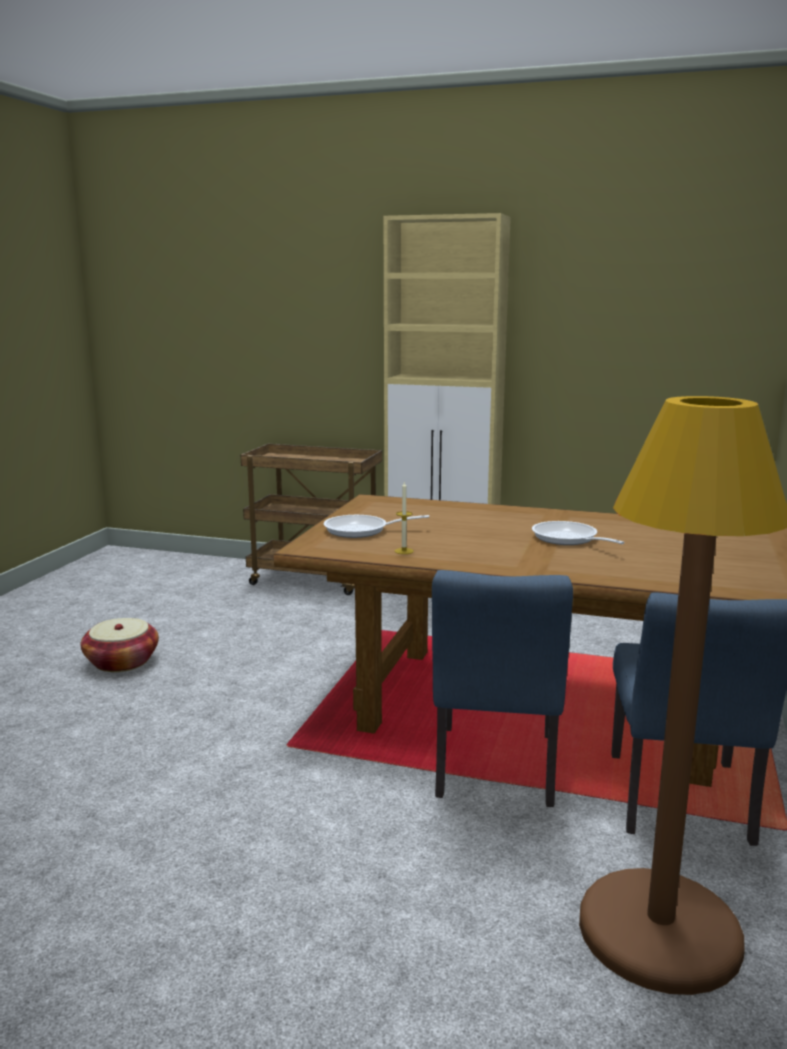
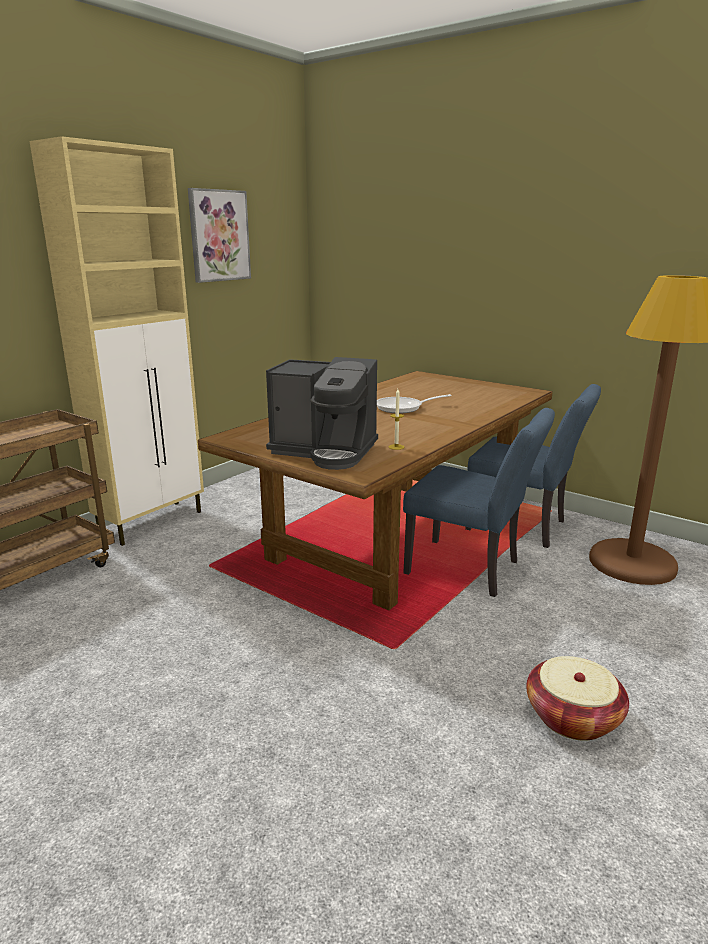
camera: 70 degrees left, 5 degrees up
(122, 662) = (109, 749): basket -> basket (572, 717)
(362, 530) = (325, 451): frying pan -> coffee machine
(615, 302) = (219, 236): none -> picture

